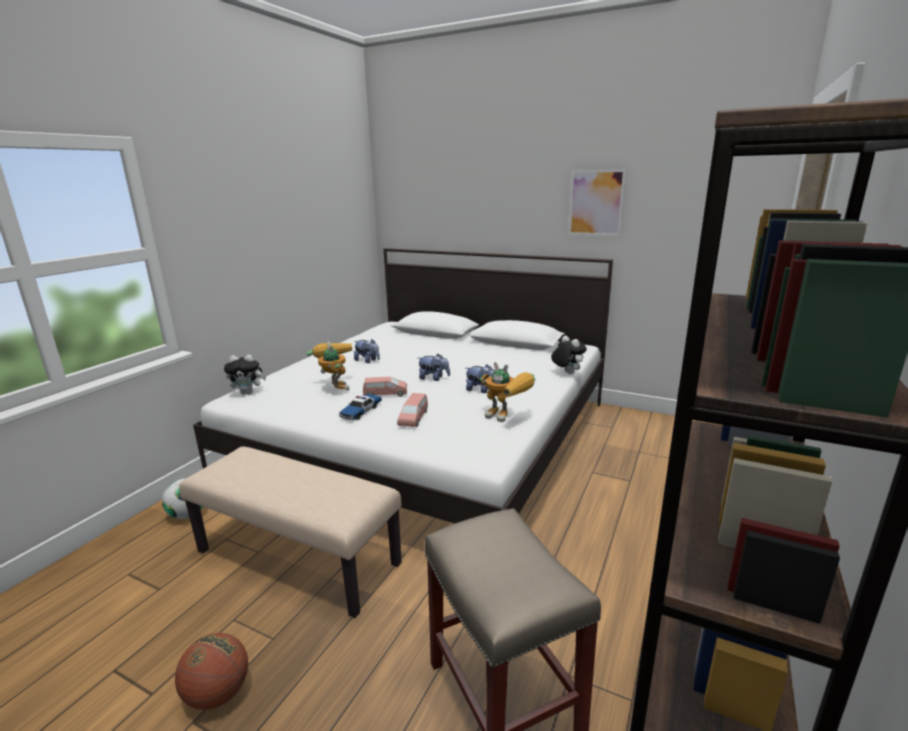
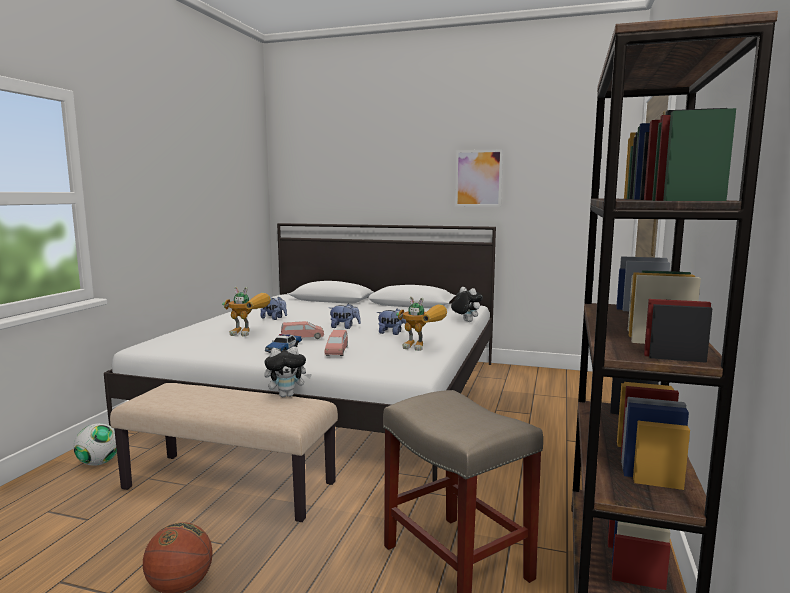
camera: 10 degrees left, 10 degrees down
(248, 393) = (162, 341): plush toy -> plush toy (287, 395)
(334, 386) = (250, 334): toy robot -> toy robot turned 135 degrees clockwise

